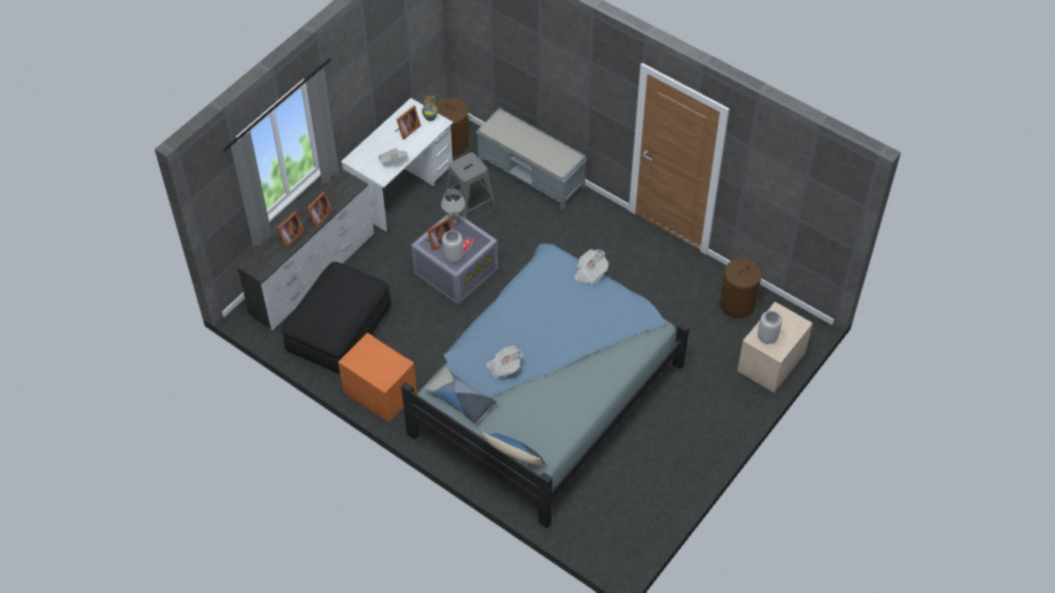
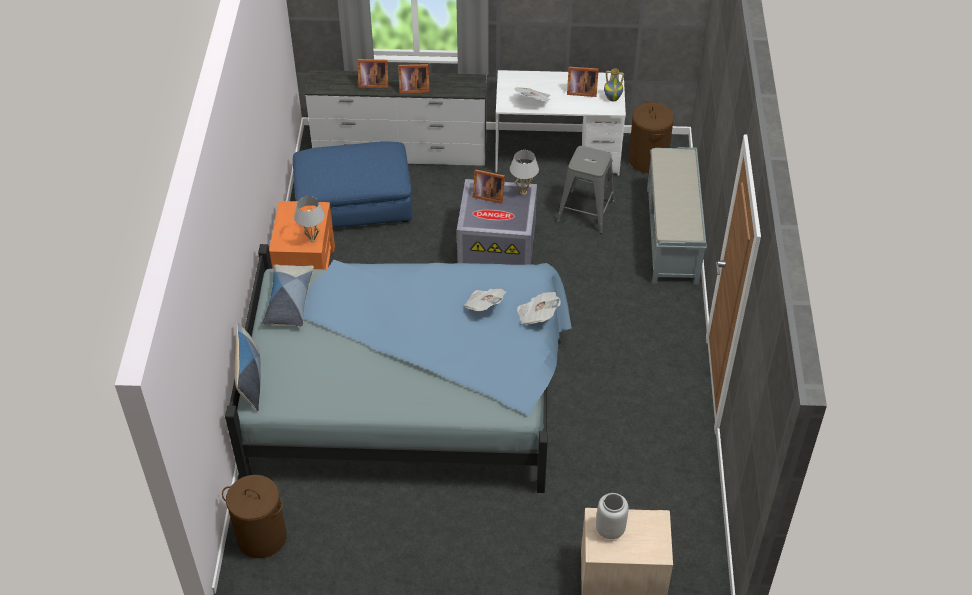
camera: 55 degrees right, 5 degrees down
(339, 329) = (354, 202): black ottoman -> blue ottoman
(396, 361) = (312, 239): none -> white table lamp
(453, 256) = (479, 215): grey vase -> none
(504, 367) = (354, 311): newspaper -> newspaper (484, 306)
(737, 304) = (673, 499): brown laundry basket -> brown laundry basket (261, 537)

